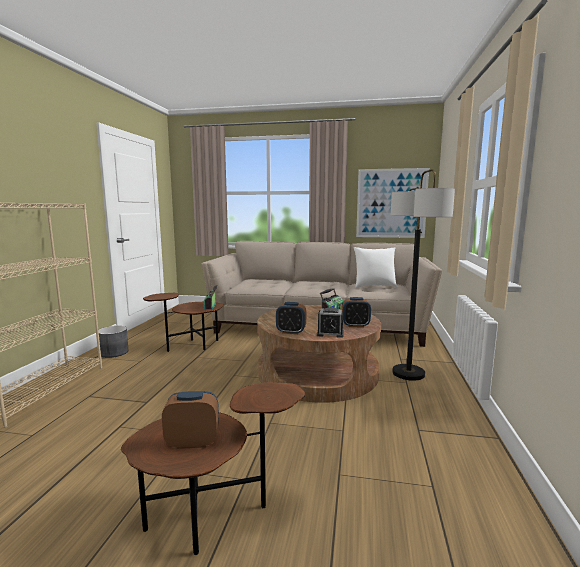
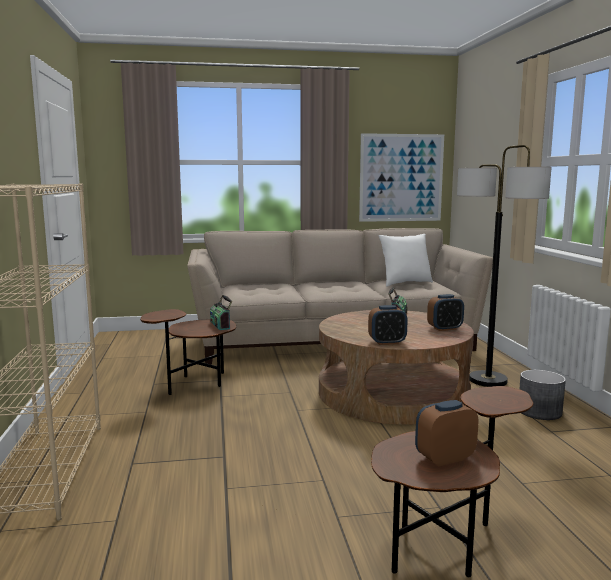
camera: 20 degrees left, 0 degrees up
(114, 352) = (89, 407): grey planter -> grey planter (539, 412)
(330, 333) = (432, 339): alarm clock -> none

